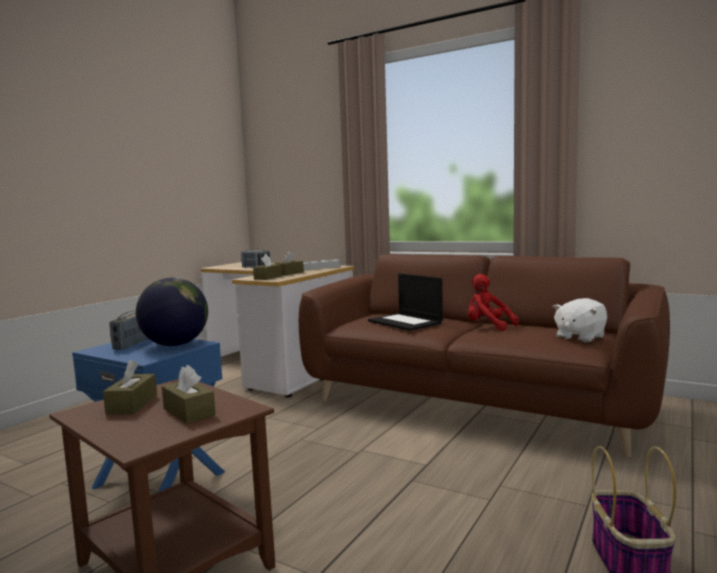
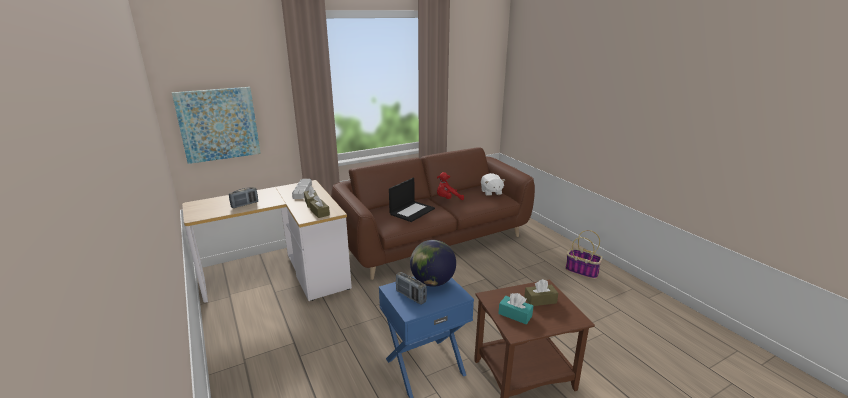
camera: 60 degrees left, 15 degrees up
(132, 404) = (515, 315): brown tissue box -> turquoise tissue box
(285, 189) = (218, 124): none -> picture
(406, 322) = (412, 211): laptop -> laptop turned 45 degrees counterclockwise

